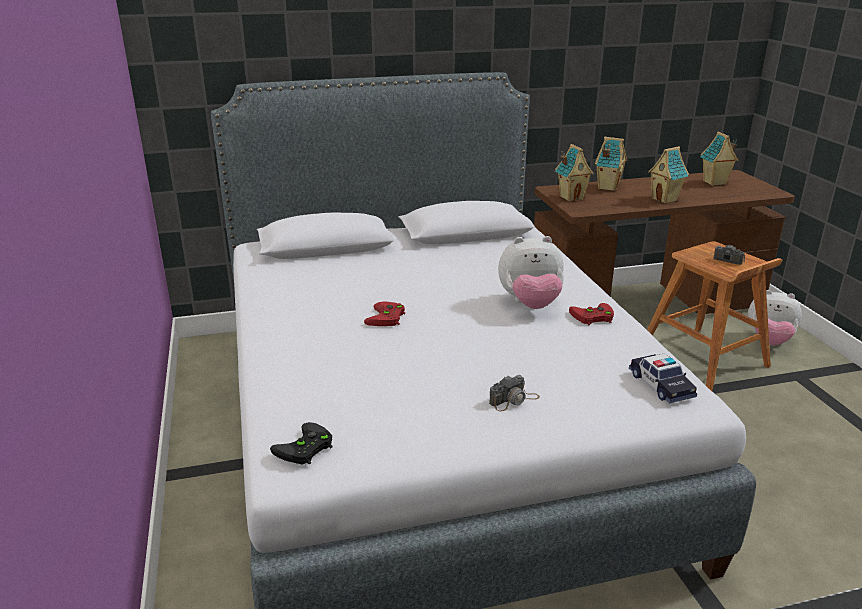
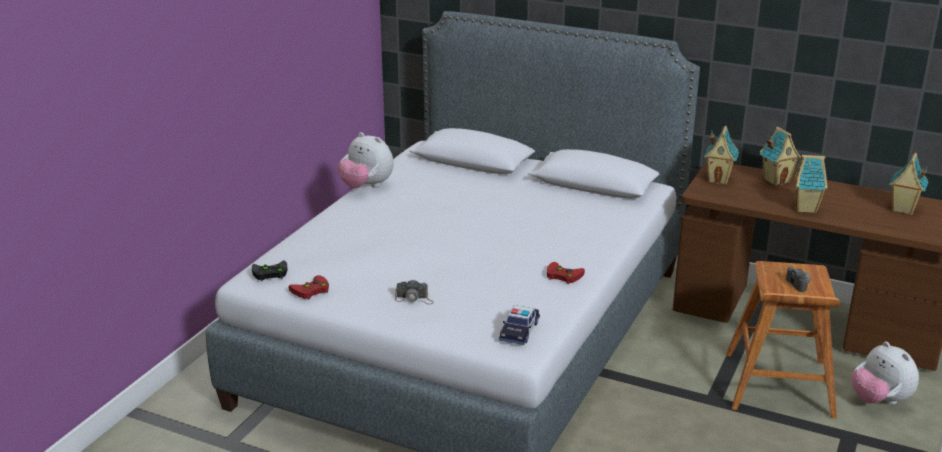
camera: 40 degrees right, 0 degrees up
(387, 318) = (425, 223): red game controller -> red game controller (310, 290)
(530, 304) = (536, 251): plush toy -> plush toy (366, 186)

